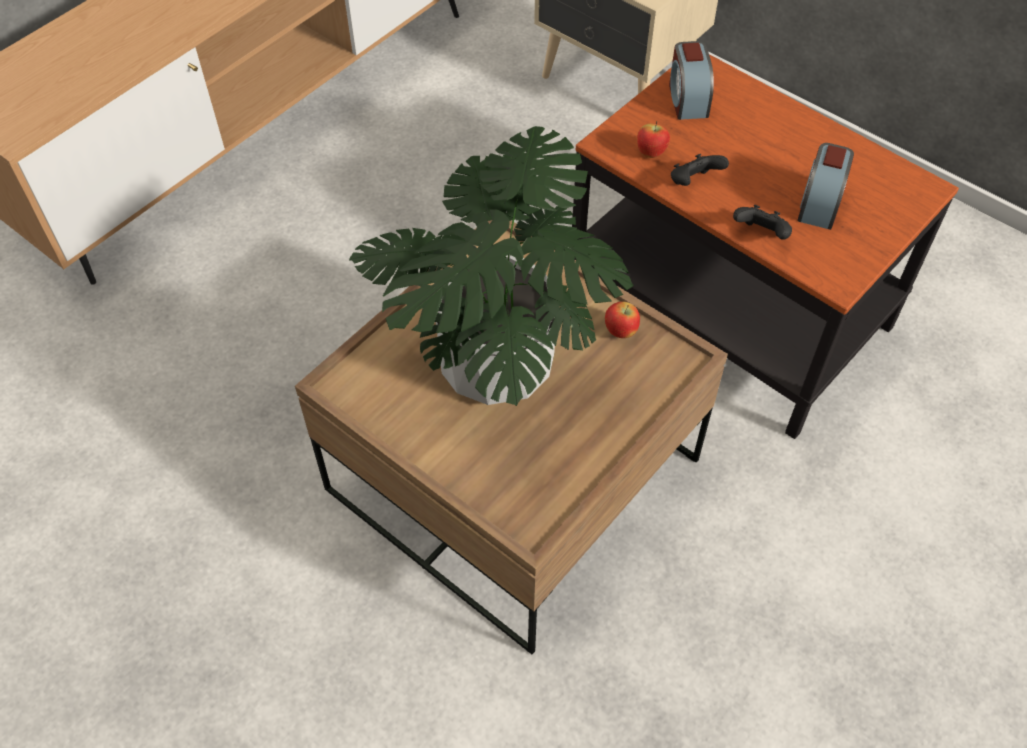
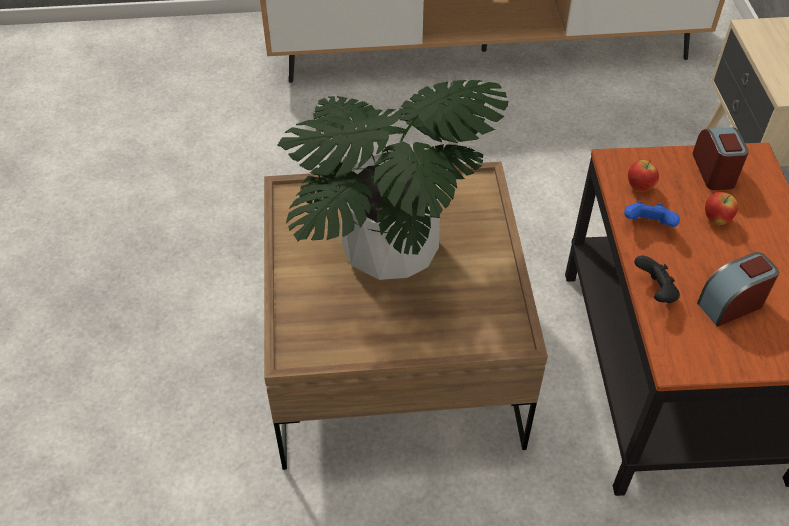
camera: 45 degrees right, 5 degrees down
(620, 331) = (493, 289): apple -> apple (716, 219)
(687, 99) = (714, 171): alarm clock -> alarm clock turned 135 degrees clockwise
(693, 182) = (647, 225): black game controller -> blue game controller

